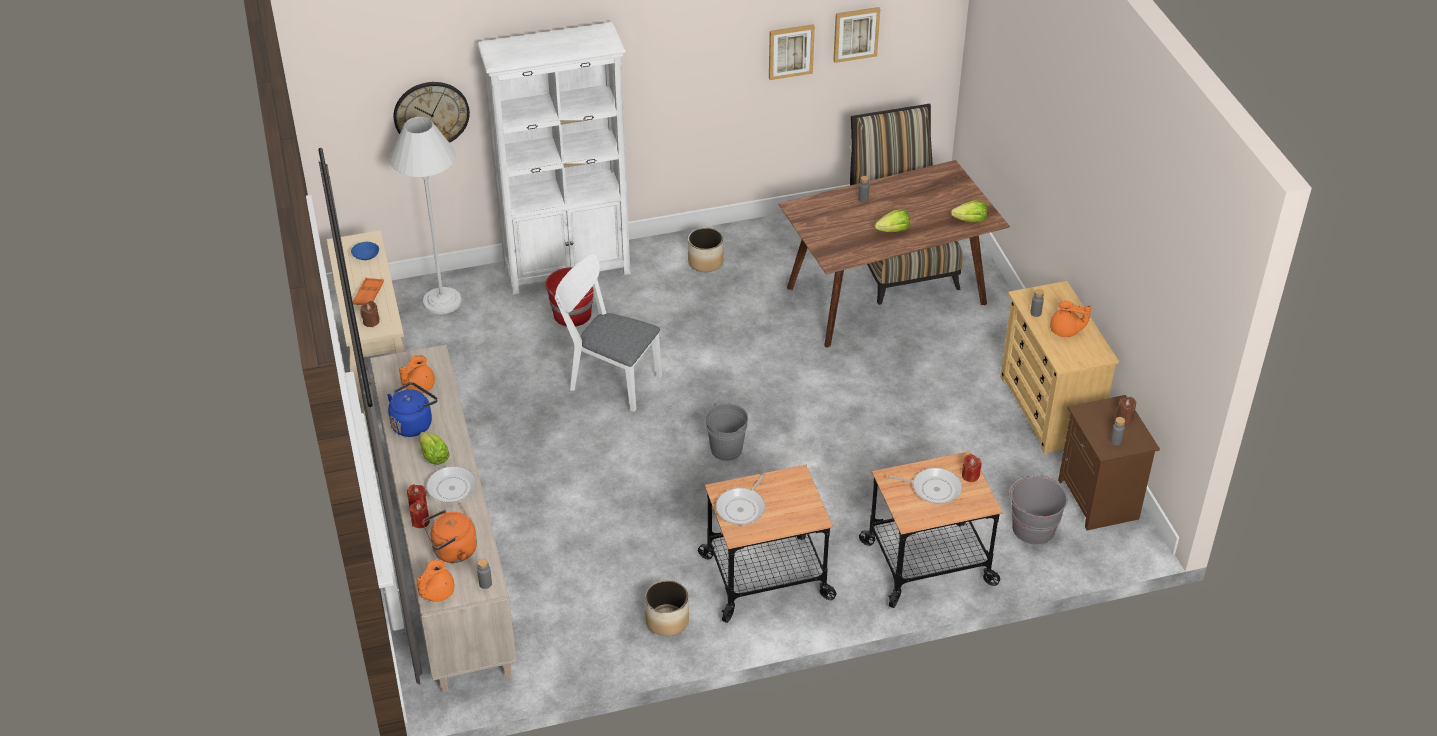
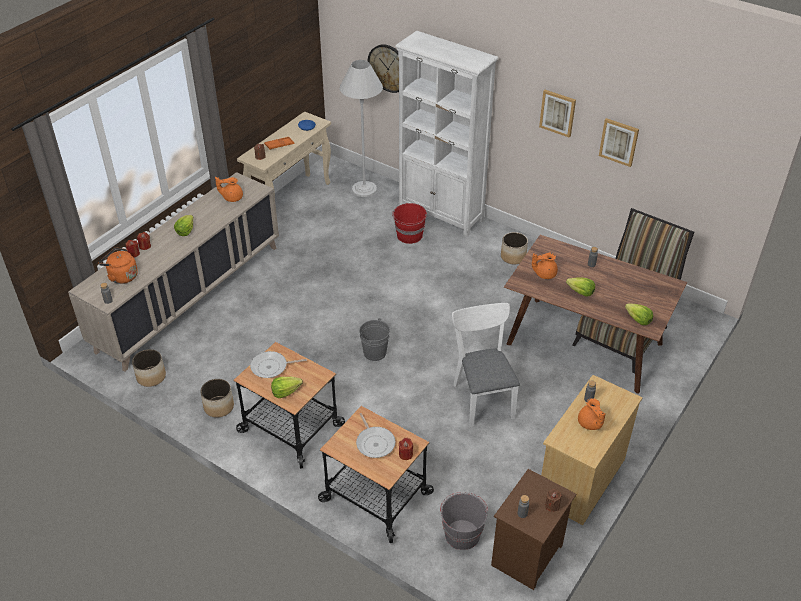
camera: 50 degrees right, 0 degrees up
(413, 423) = (203, 211): blue kettle -> none
(436, 593) = (87, 288): orange teapot -> orange teapot (544, 274)
(453, 491) = (166, 251): frying pan -> none
(549, 657) = (151, 377): none -> planter
(609, 379) = (376, 277): white chair -> white chair (482, 396)
(792, 516) = (285, 392): none -> lettuce
(856, 33) = (670, 153): picture -> picture (557, 113)

